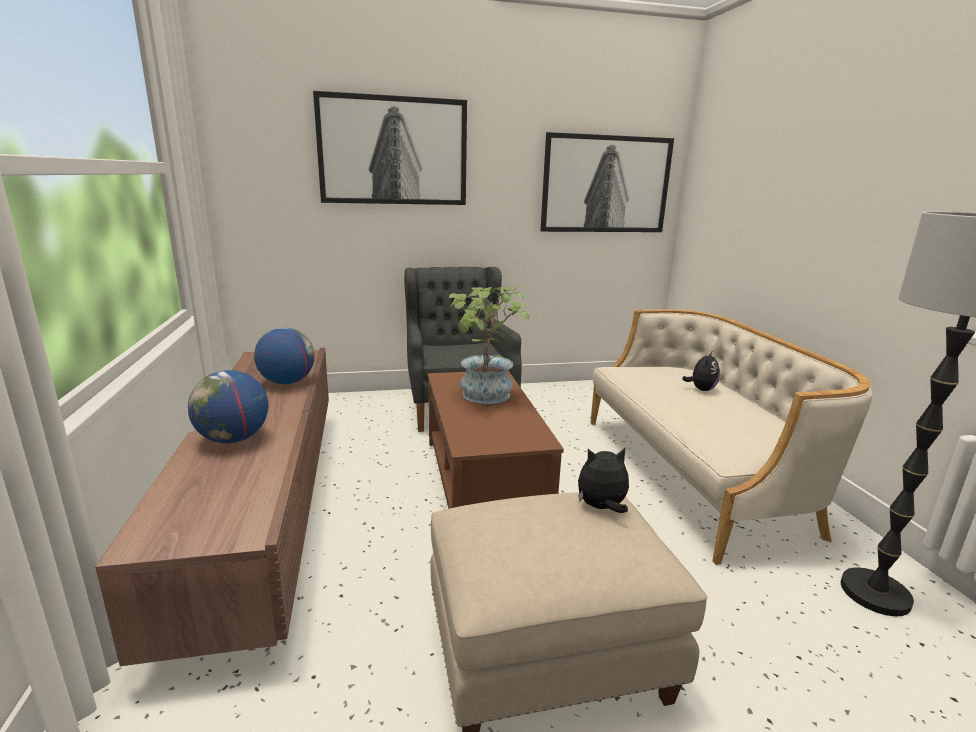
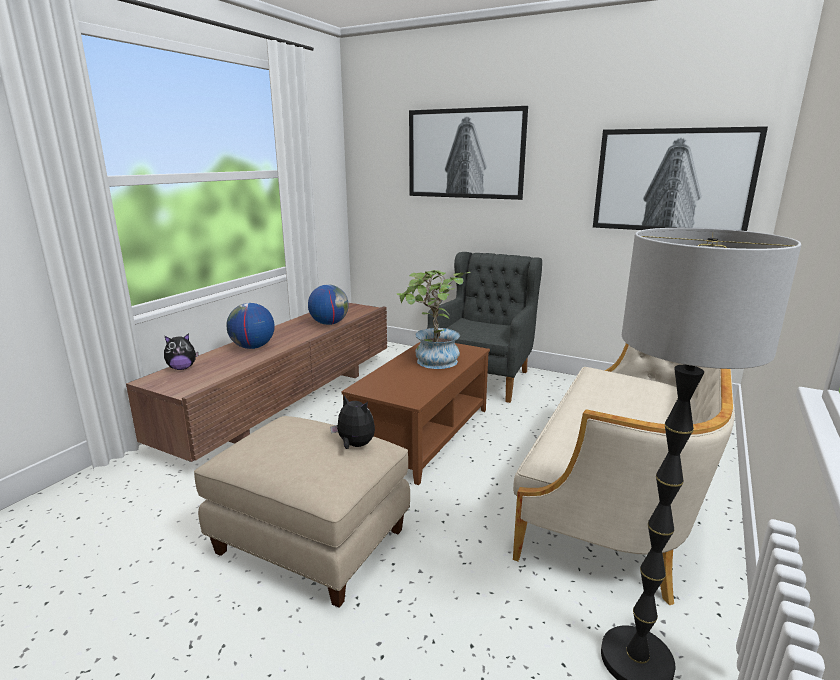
camera: 40 degrees right, 0 degrees up
(701, 389) = (648, 408): plush toy -> plush toy (182, 368)

